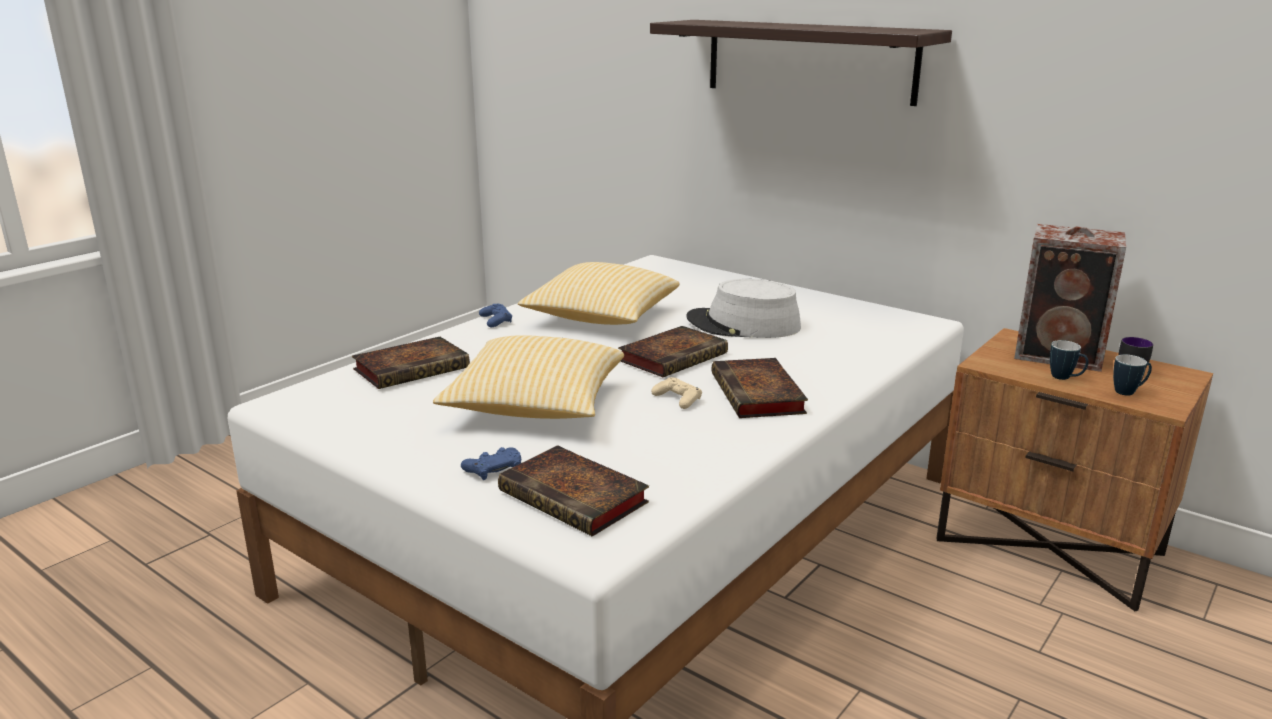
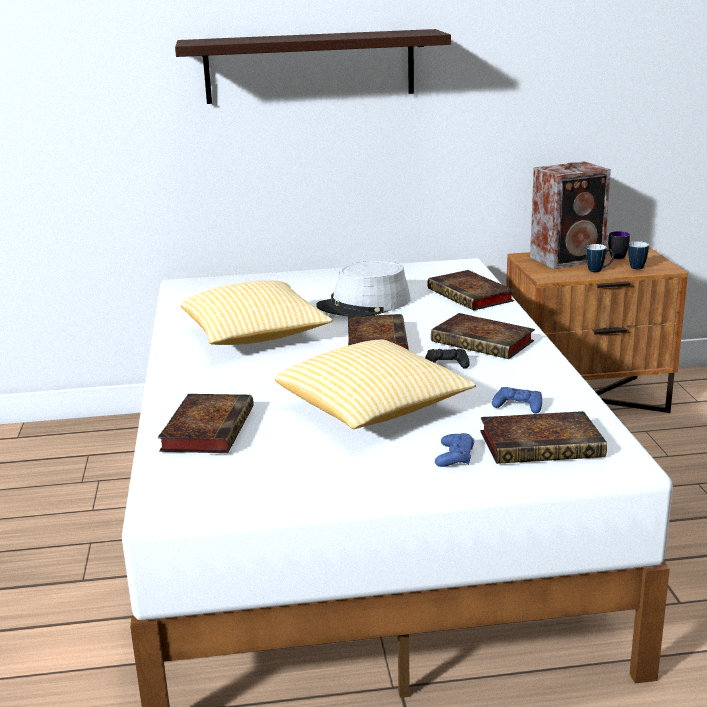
camera: 45 degrees left, 0 degrees up
(496, 320) = (175, 370): blue game controller -> blue game controller (518, 406)
(678, 399) = (446, 364): beige game controller -> black game controller
(857, 352) = (472, 296): none -> book

